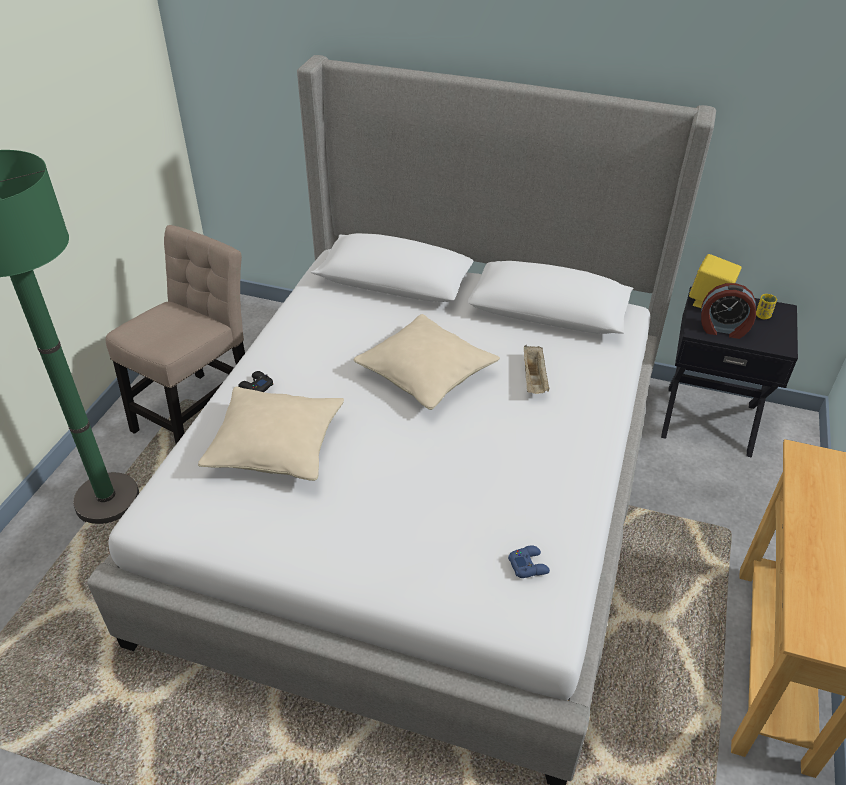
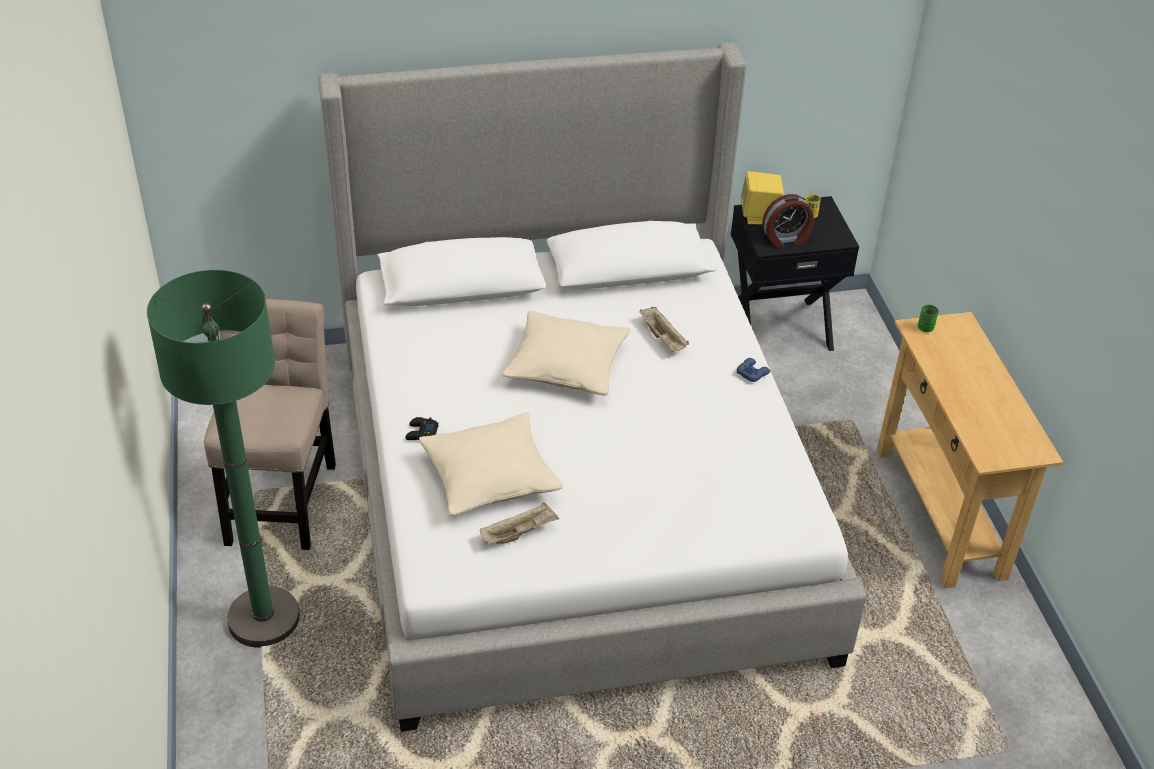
camera: 30 degrees left, 0 degrees up
(255, 508) = (519, 533): none -> beige tray
(528, 565) = (767, 489): blue game controller -> blue game controller (752, 373)
(815, 459) = (925, 328): none -> green cup

